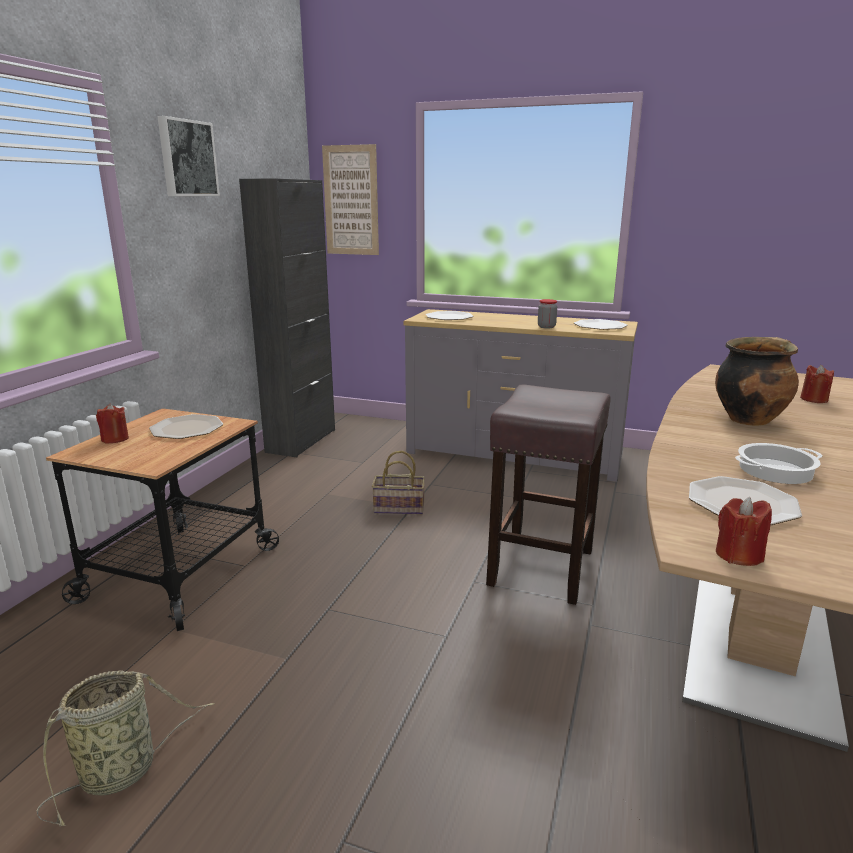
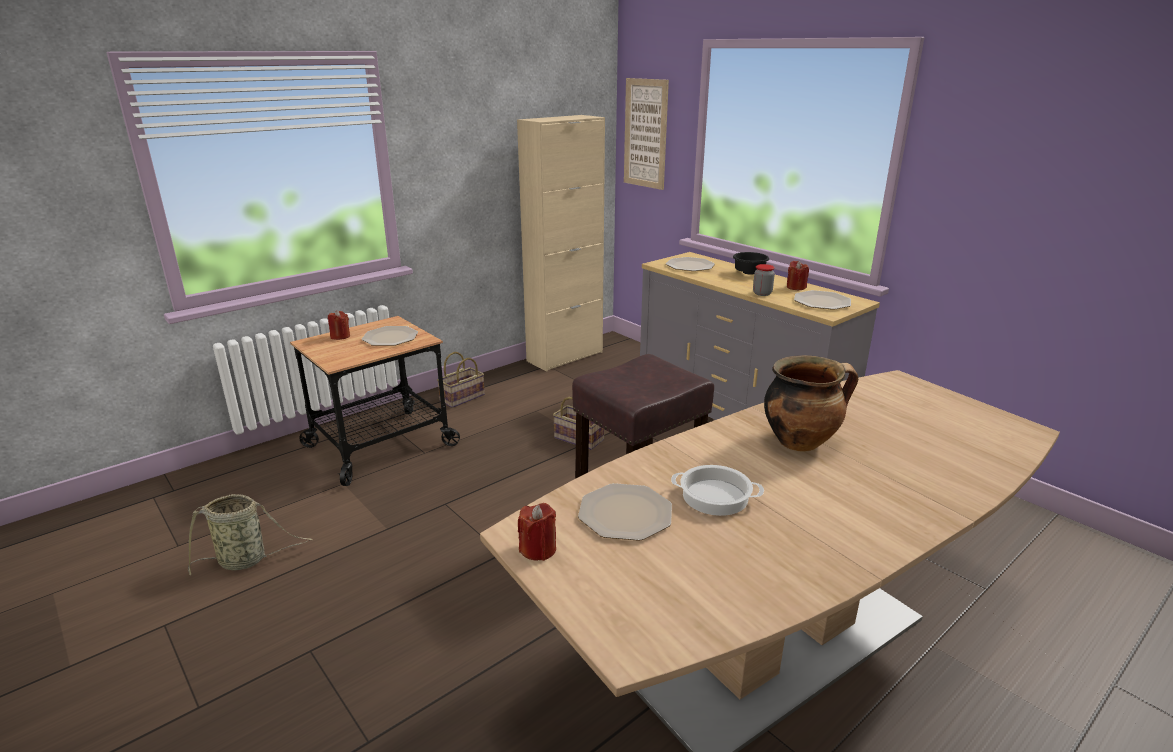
camera: 30 degrees right, 5 degrees up
(187, 158) = (461, 107): picture -> none
(230, 502) = (462, 398): none -> basket
(301, 441) = (565, 356): black cabinet -> beige cabinet
(507, 316) = (748, 273): none -> black bowl
(814, 399) = (926, 438): red candle -> red candle (796, 287)

